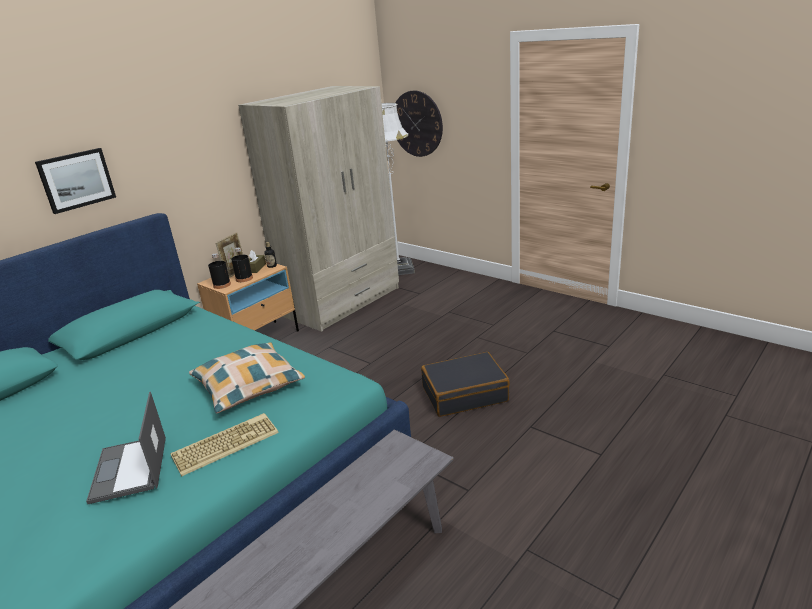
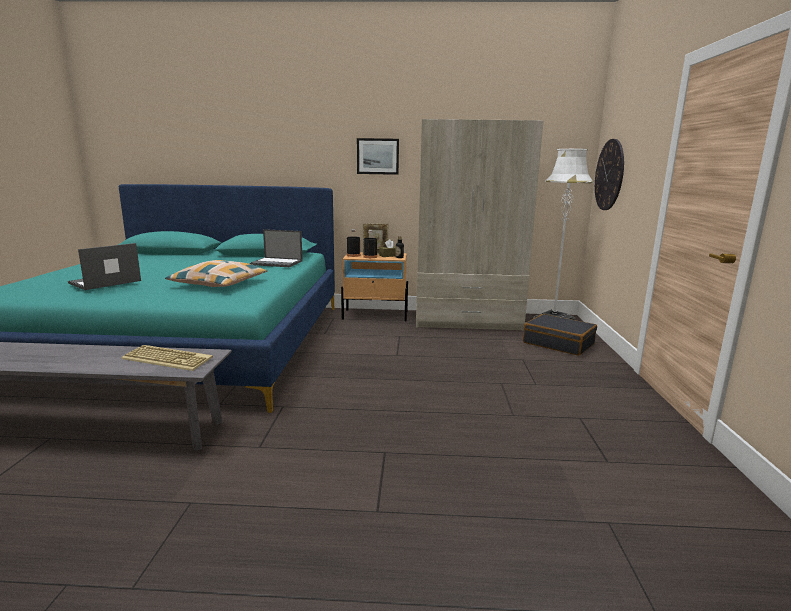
camera: 50 degrees right, 10 degrees down
(76, 180) = (286, 151): picture -> picture (378, 156)
(201, 333) = (277, 263): none -> laptop
(226, 443) = (143, 293): keyboard -> keyboard (169, 358)
(464, 394) = (400, 404): black suitcase -> black suitcase (558, 343)

